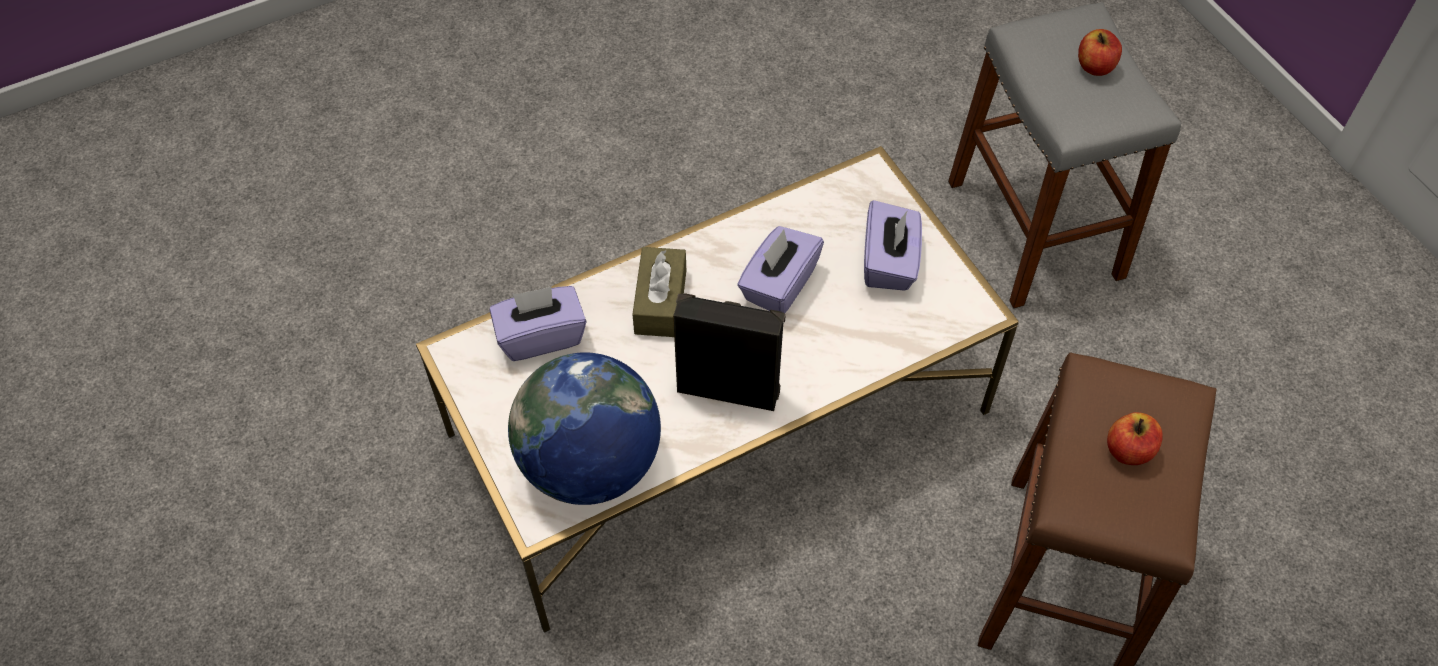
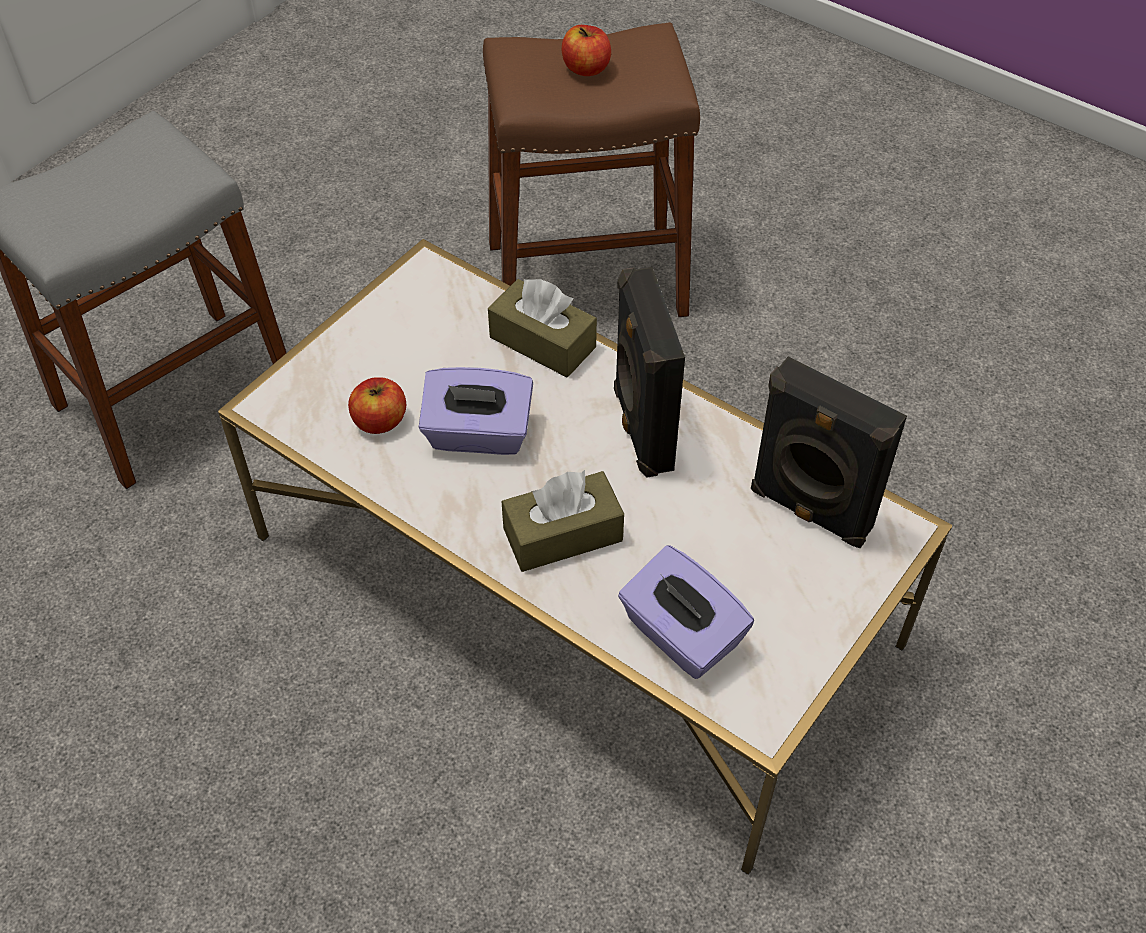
camera: 115 degrees left, 5 degrees down
(590, 464) = (809, 511): globe -> black speaker
(853, 360) = (542, 342): none -> brown tissue box
(889, 263) = (397, 351): purple tissue box -> none
(1095, 66) = (90, 180): apple -> apple (380, 421)

